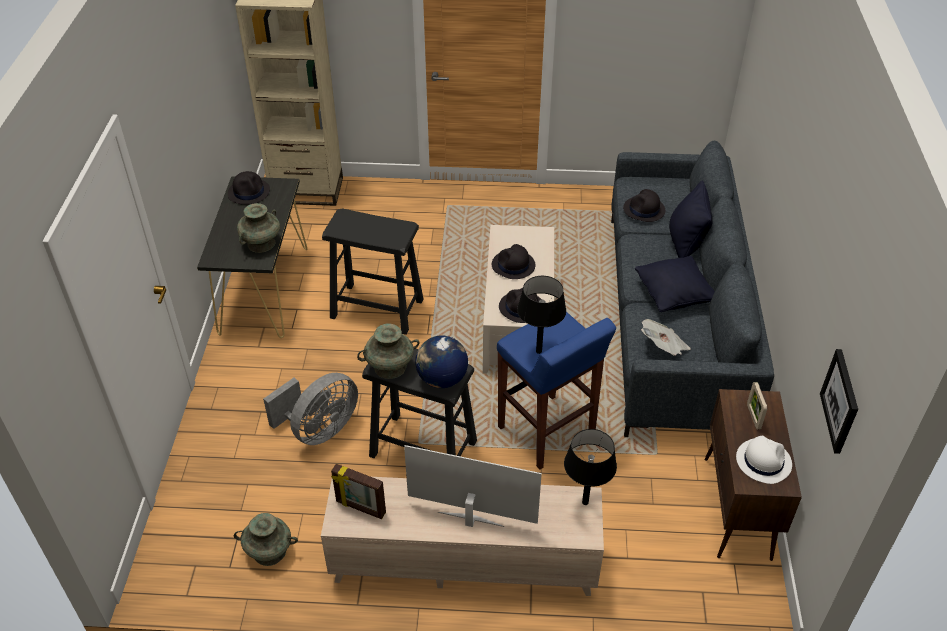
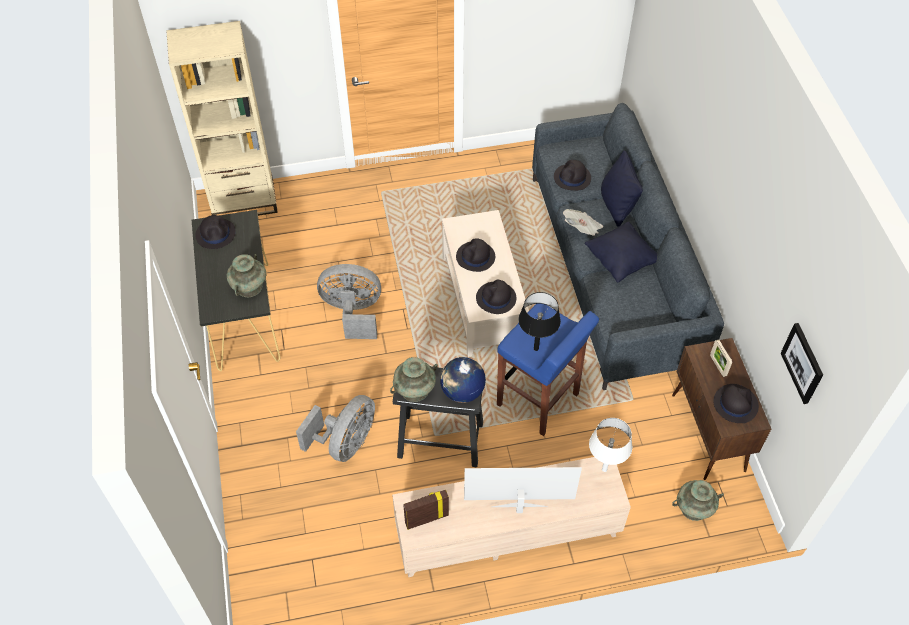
camera: 15 degrees left, 10 degrees up
(269, 552) = (344, 564): turquoise vase -> turquoise vase (693, 508)
(360, 508) = (426, 518): picture frame -> picture frame turned 150 degrees clockwise
(376, 308) = (353, 313): black stool -> grey fan
(585, 502) = (604, 469): black table lamp -> white table lamp
(663, 347) = (627, 313): newspaper -> newspaper (582, 229)
(763, 461) = (735, 404): white hat -> black hat

